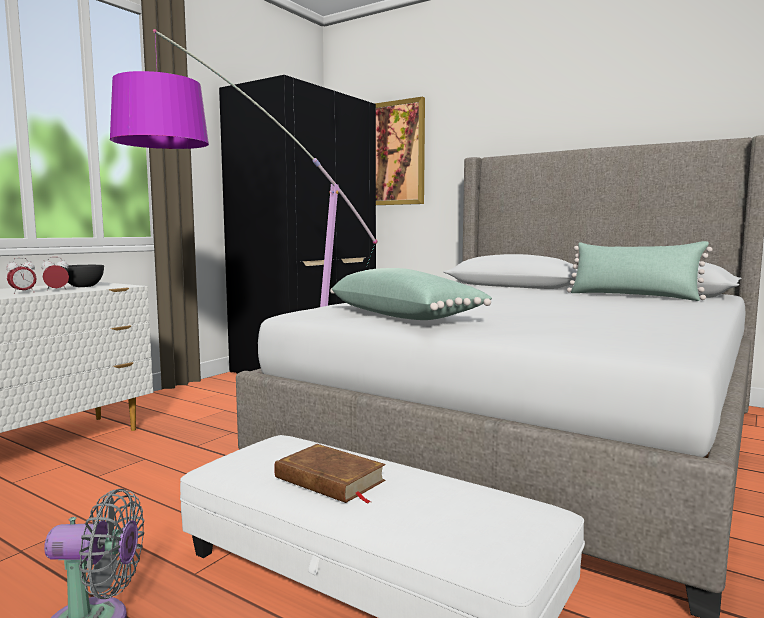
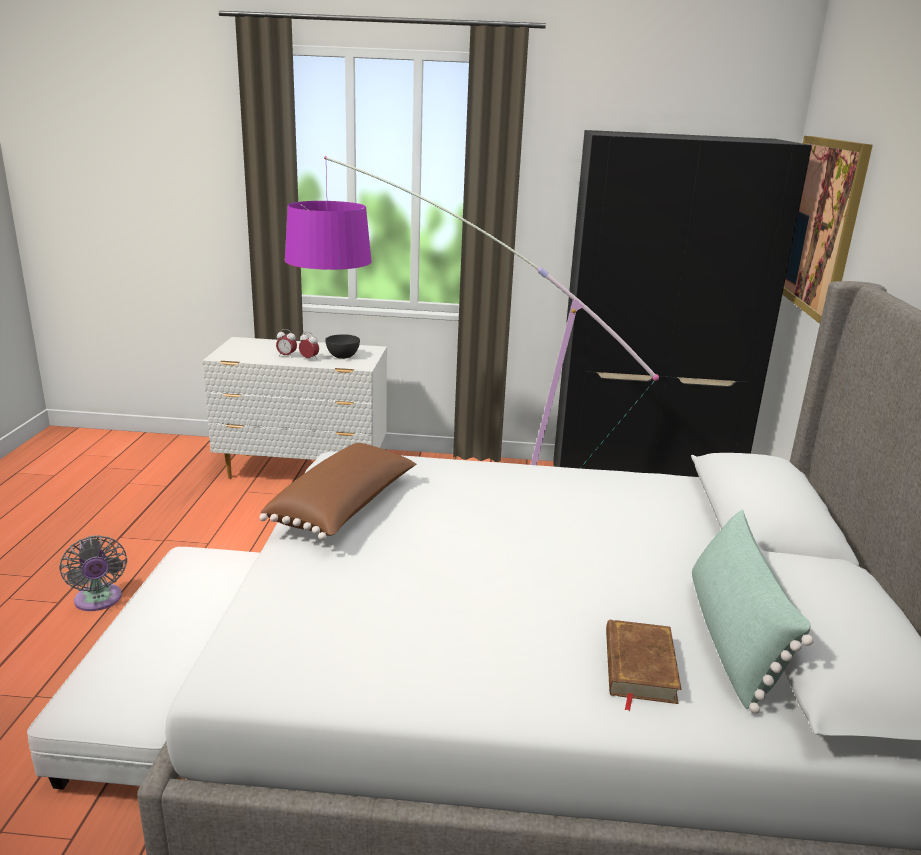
camera: 60 degrees right, 15 degrees up
(329, 480) = (165, 603): brown book -> brown book (639, 667)
(405, 316) = (345, 508): green pillow -> brown pillow

